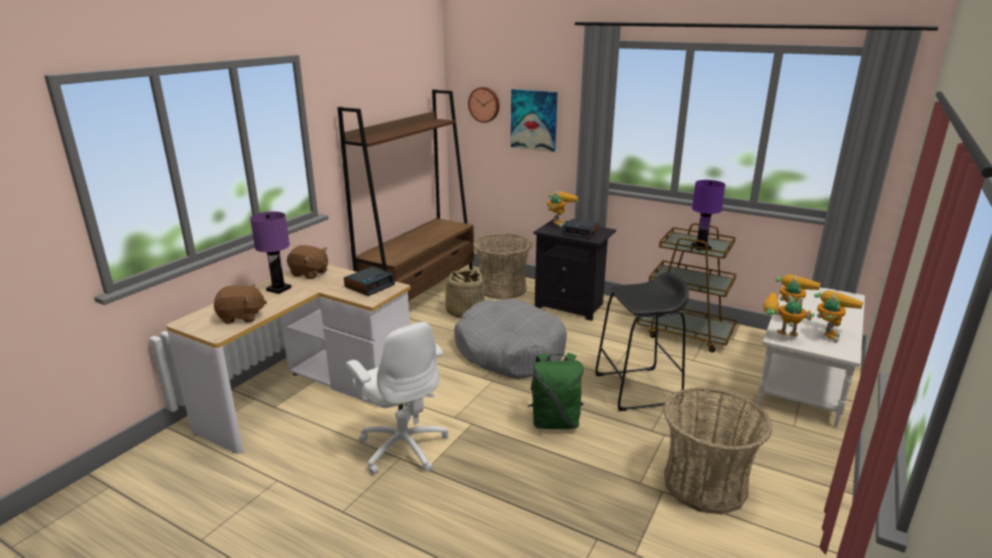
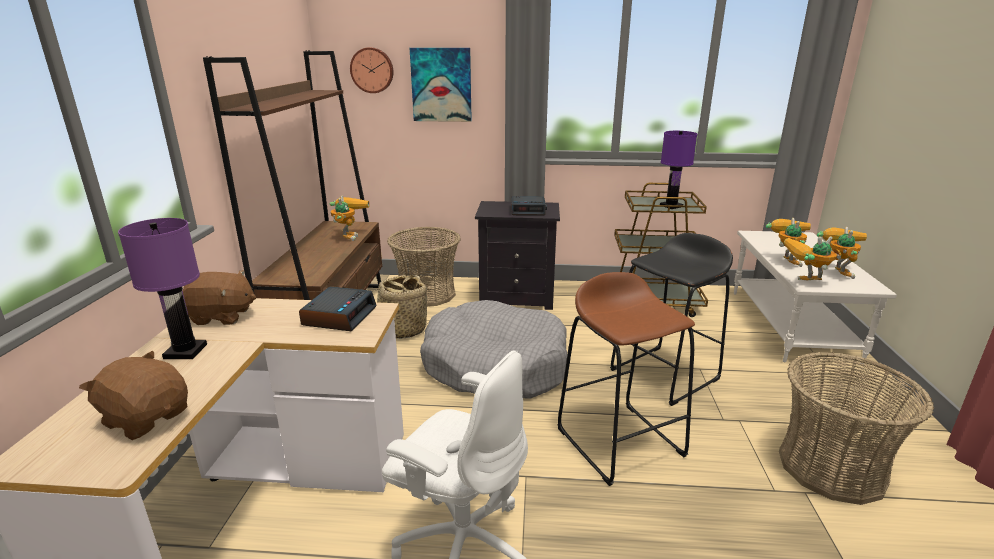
camera: 25 degrees left, 0 degrees up
(241, 317) = (147, 418): brown plush toy -> brown plush toy turned 120 degrees counterclockwise
(555, 422) = (620, 441): green backpack -> brown stool
(558, 223) = (491, 204): toy robot -> toy robot (349, 236)

